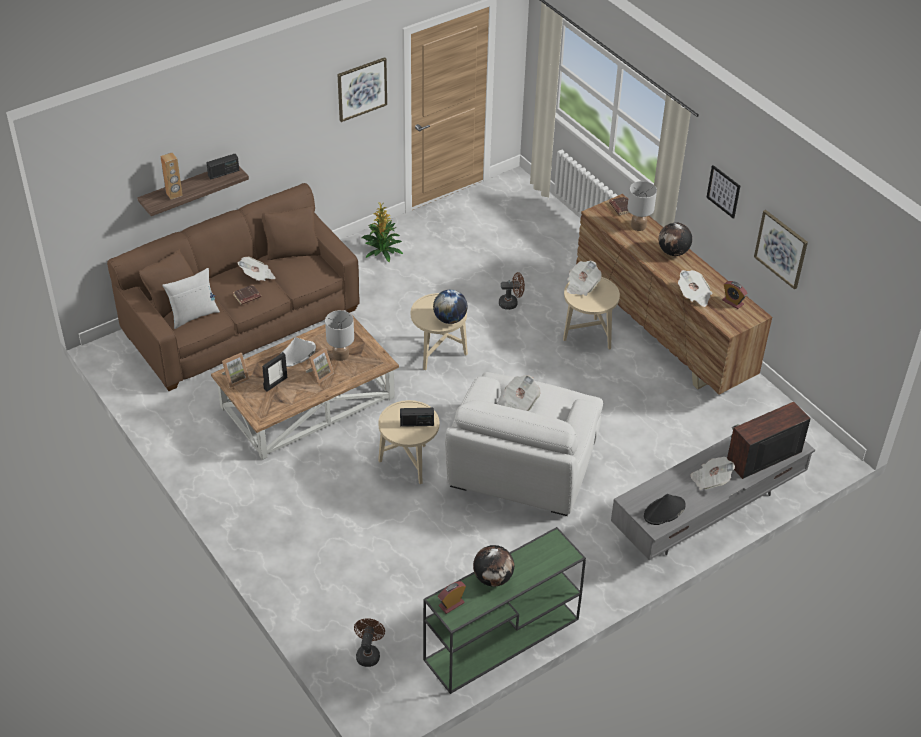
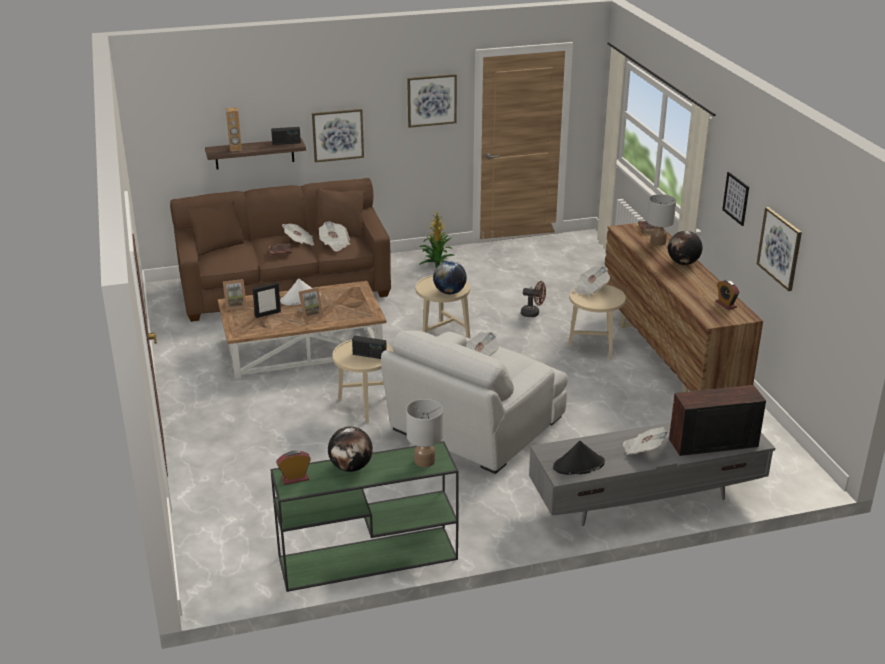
camera: 20 degrees right, 15 degrees down
(194, 316) = (227, 257): grey pillow -> none
(270, 148) = (338, 135): none -> picture
(341, 355) = (338, 305): grey table lamp -> grey table lamp (425, 461)
(368, 653) = (229, 540): brown fan -> none
(694, 295) = (687, 294): newspaper -> newspaper (334, 244)

